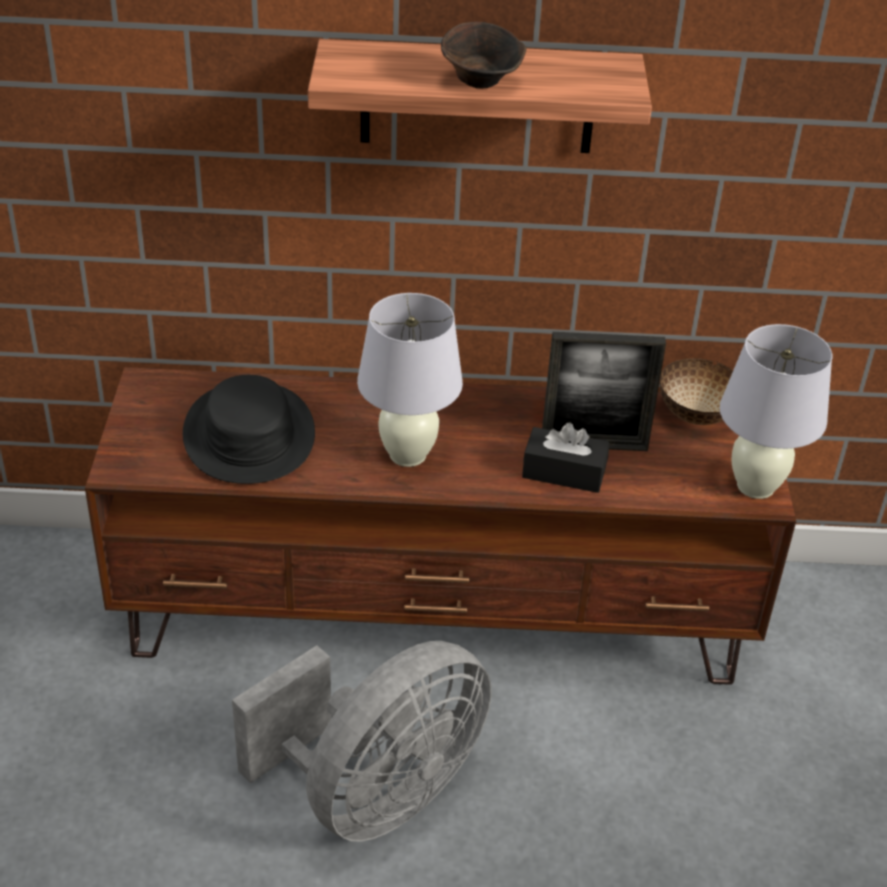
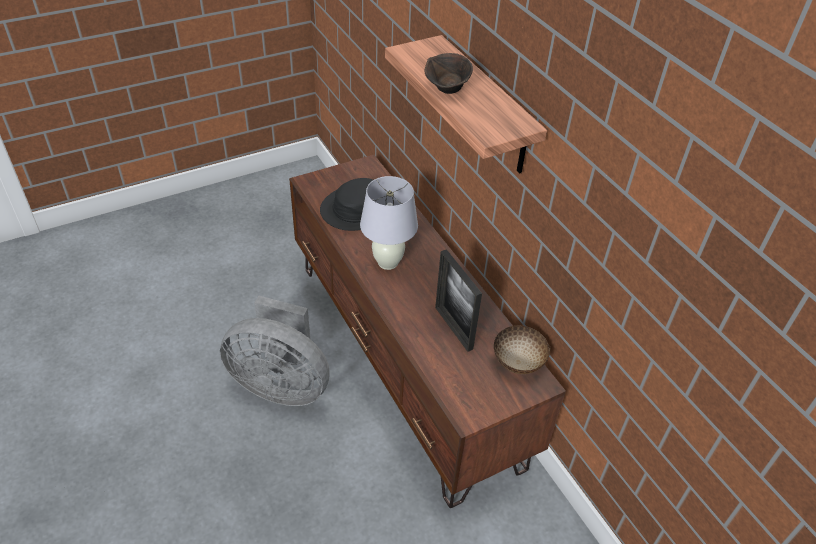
camera: 60 degrees right, 5 degrees up
(564, 472) = (421, 323): black tissue box -> none
(756, 486) = (476, 409): white table lamp -> none

